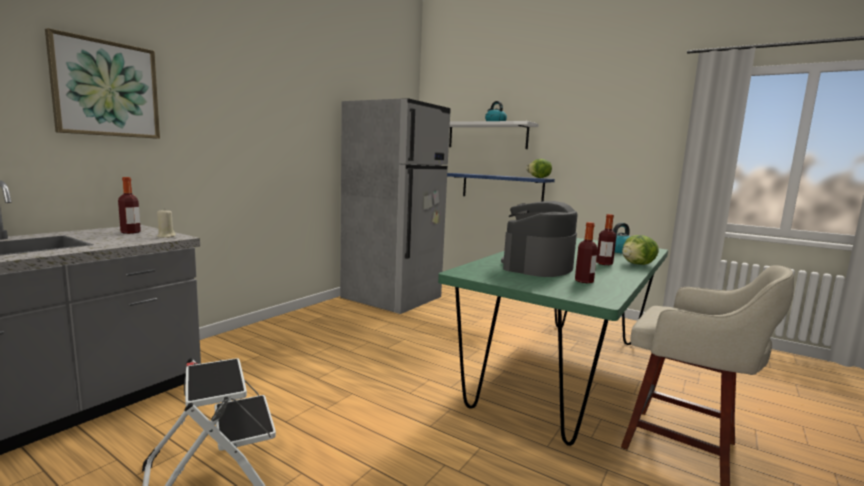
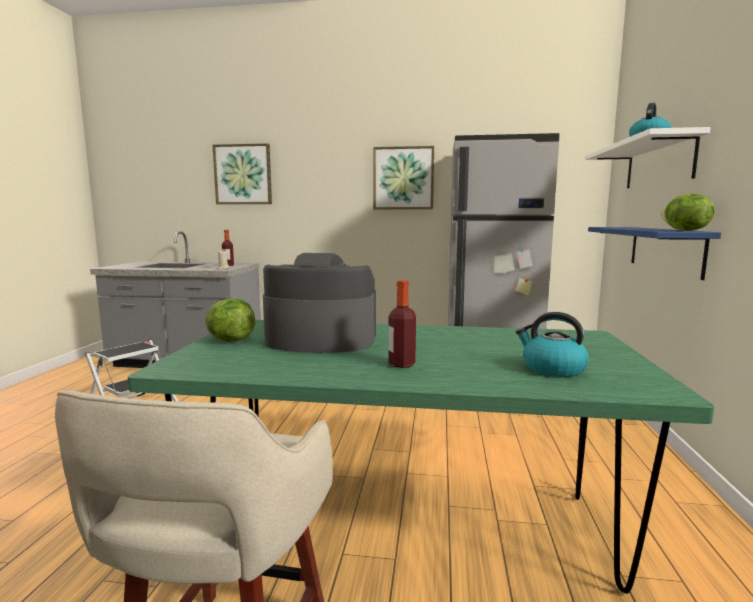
camera: 65 degrees right, 0 degrees up
(304, 121) = (403, 178): none -> picture
(584, 281) = (261, 359): bottle -> none
(638, 264) = (439, 382): lettuce -> lettuce (230, 340)

